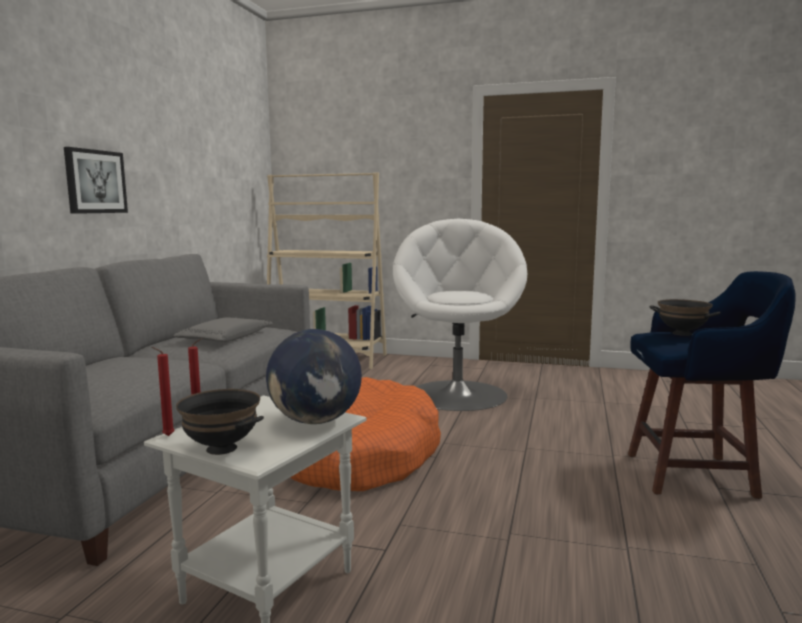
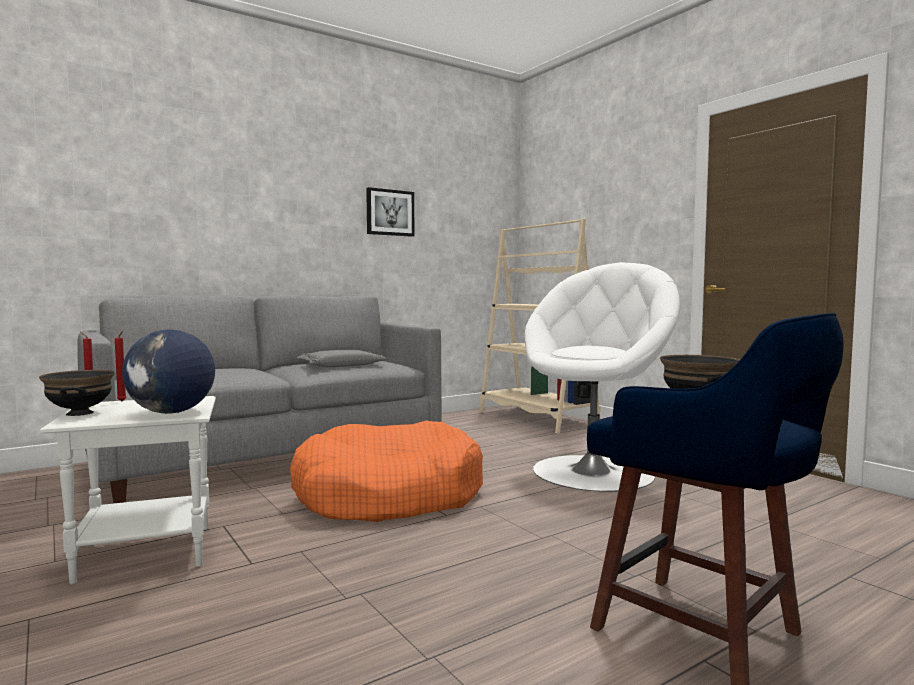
camera: 40 degrees right, 5 degrees down
(95, 181) = (289, 233): picture -> picture (390, 212)

